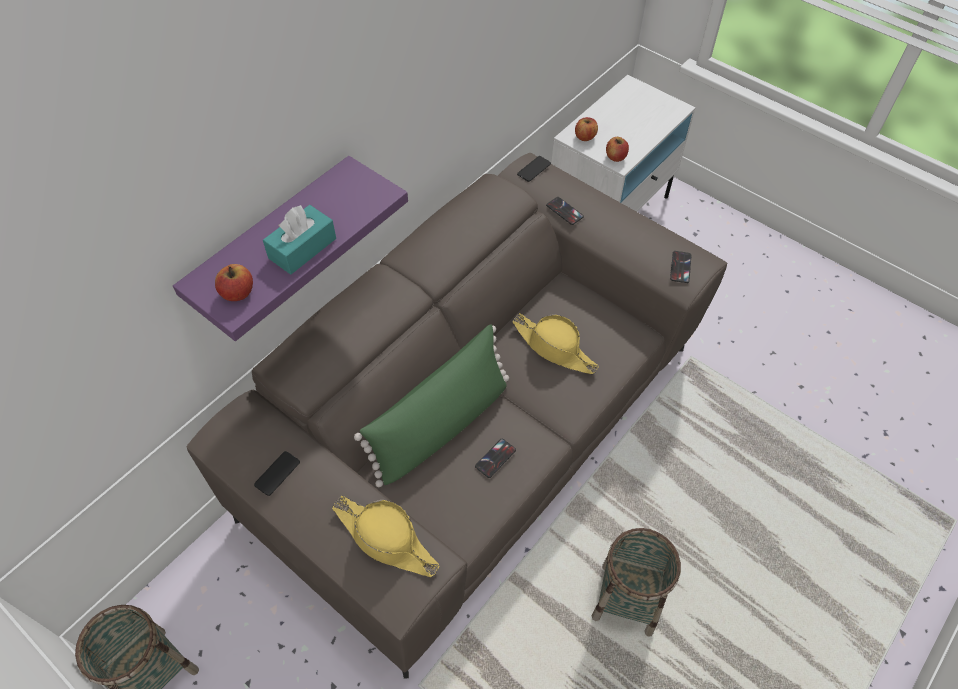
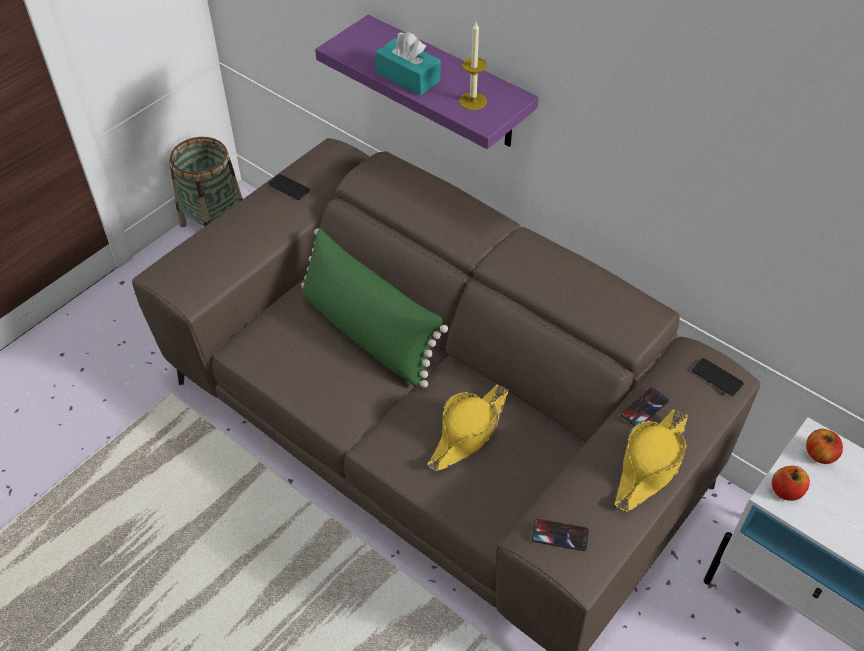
camera: 90 degrees right, 5 degrees down
(238, 293) = (357, 47): apple -> none
(350, 200) = (473, 101): none -> candle
(386, 539) = (215, 259): yellow hat -> yellow hat (650, 465)
(495, 458) = (325, 375): phone -> none
(626, 599) = (224, 574): basket -> none

